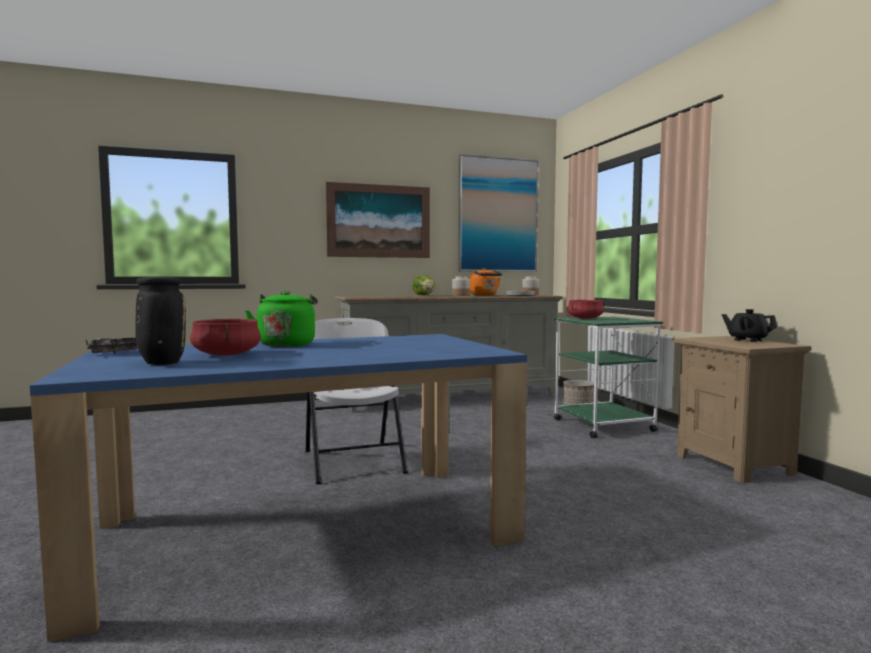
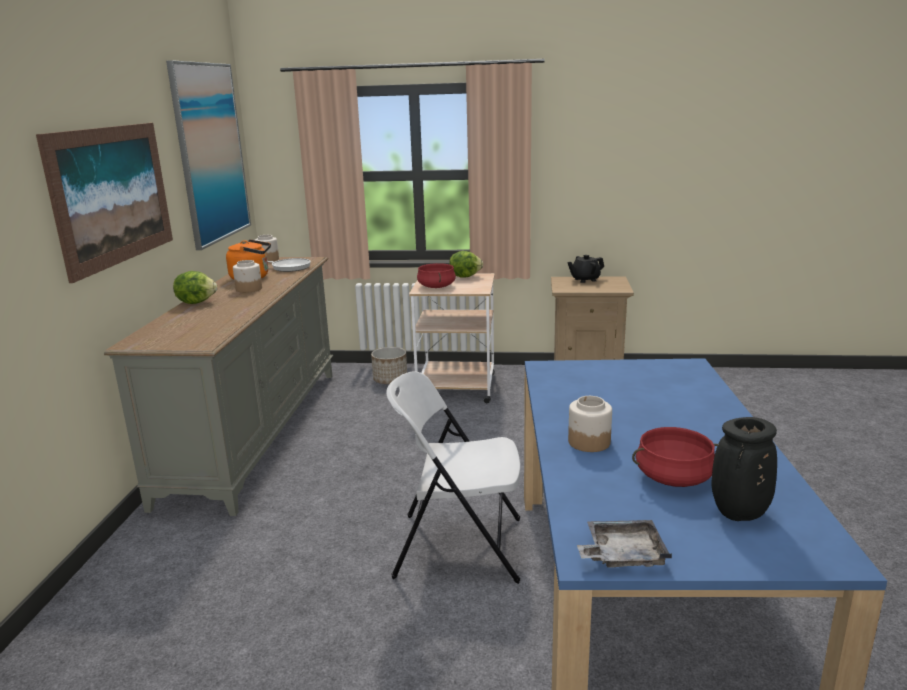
camera: 65 degrees left, 15 degrees up
(286, 344) = (588, 442): green kettle -> jar
(604, 426) = (458, 387): green cart -> beige cart
(631, 319) = (465, 276): none -> lettuce

